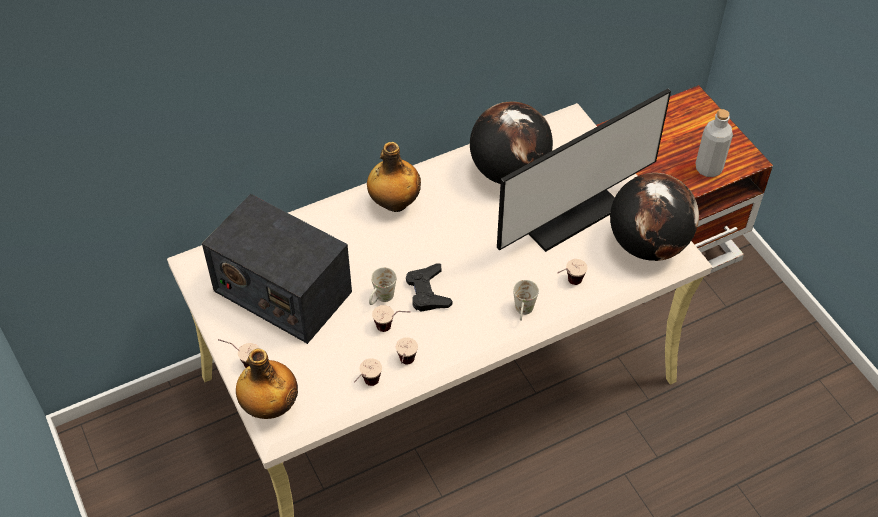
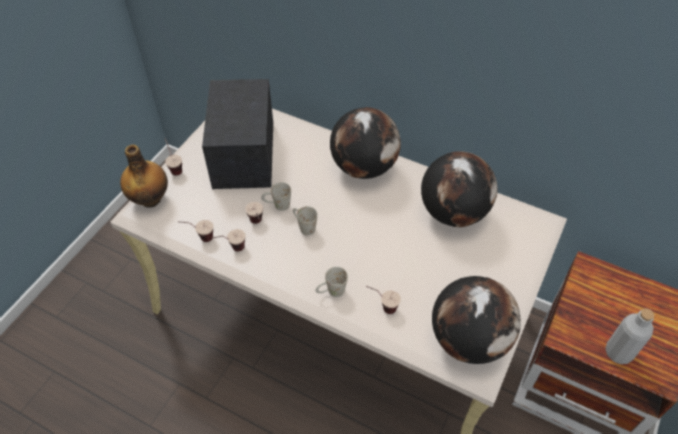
camera: 55 degrees right, 0 degrees up
(394, 203) = (364, 167): bottle -> globe
(428, 292) = (304, 226): black game controller -> white mug
(570, 215) = (449, 271): monitor -> none

